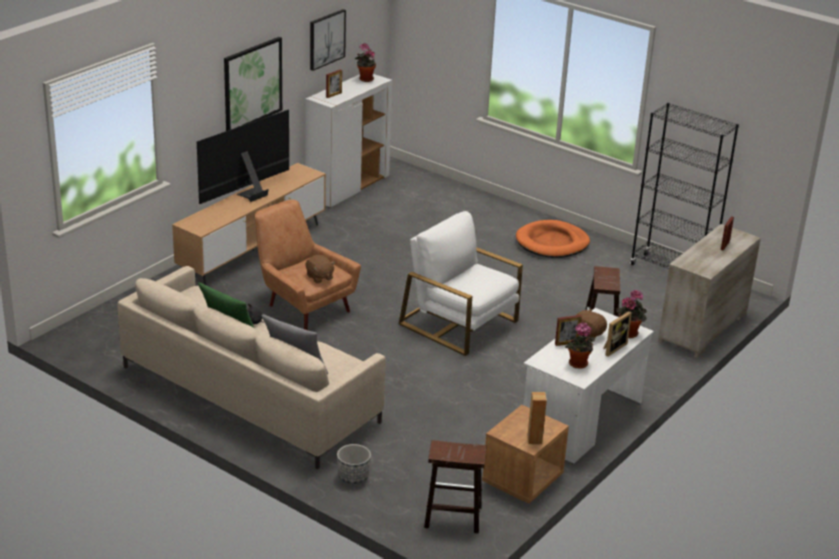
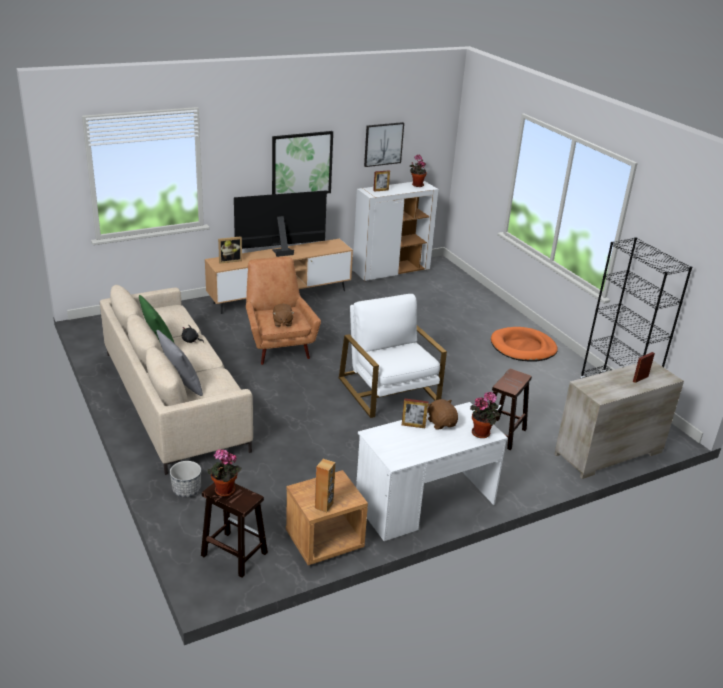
camera: 25 degrees right, 0 degrees up
(578, 365) = (406, 448): potted plant -> potted plant (223, 491)
(613, 348) = (453, 442): picture frame -> picture frame (229, 260)

